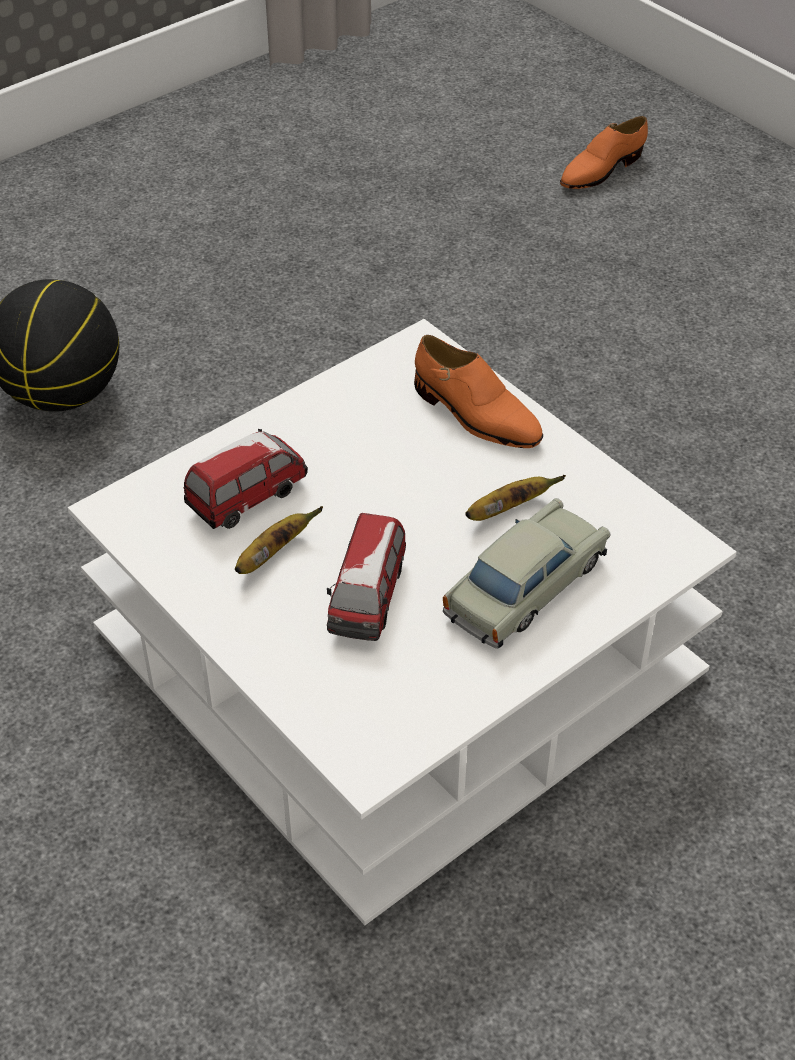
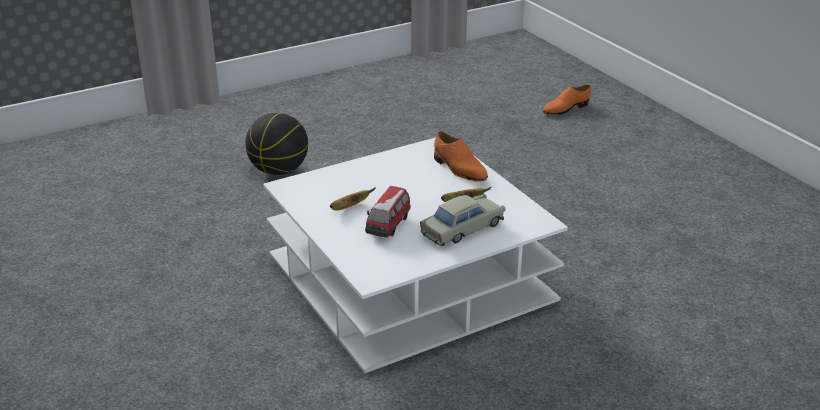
camera: 10 degrees right, 15 degrees down
(247, 497) = (344, 187): toy car -> none

